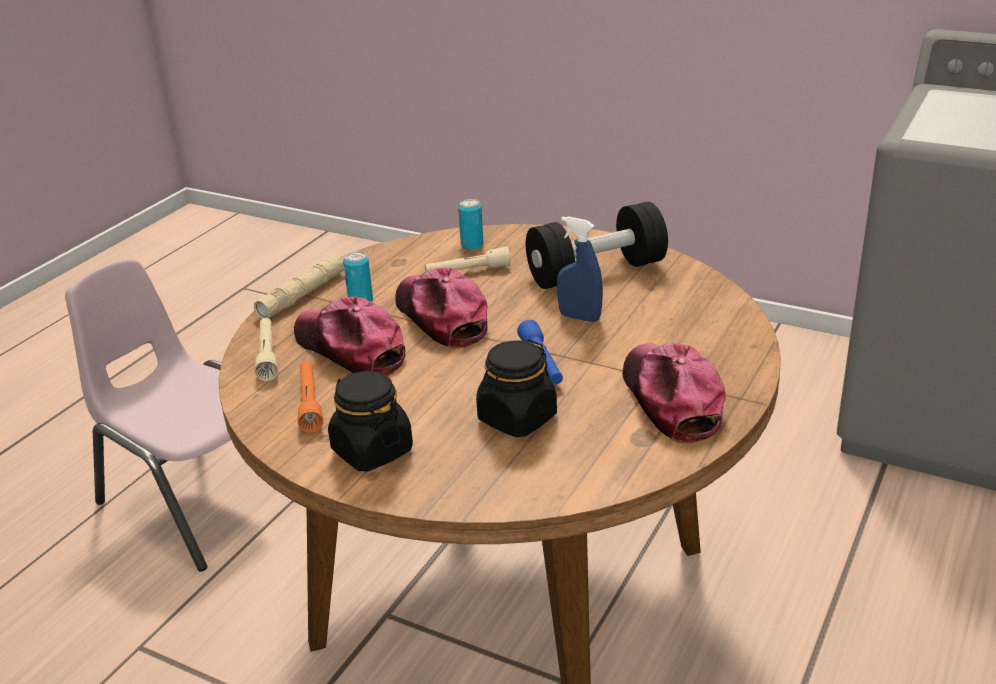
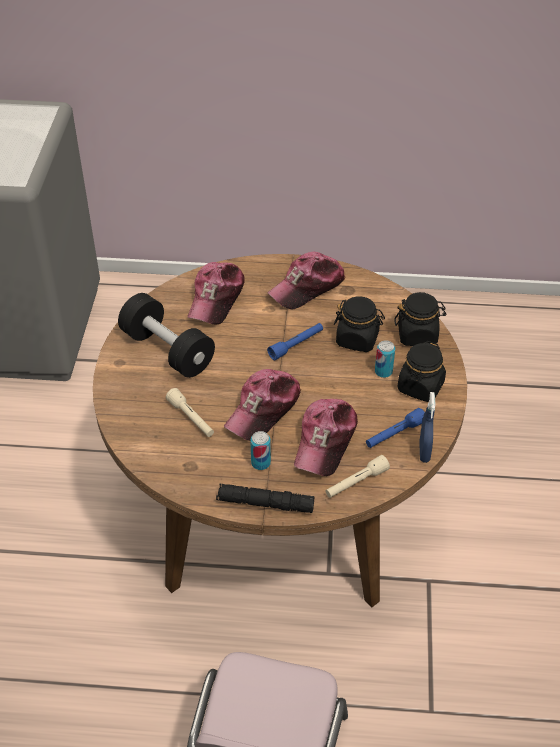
camera: 115 degrees left, 15 degrees up
(303, 294) = (265, 503): beige flashlight -> black flashlight
(309, 403) = (394, 434): orange flashlight -> blue flashlight
(472, 245) = (146, 431): can -> can (383, 372)
(484, 482) = (417, 335): none -> black jar
(579, 317) = (234, 343): blue spray bottle -> blue spray bottle (424, 452)
(682, 319) = (216, 299): none -> cap

